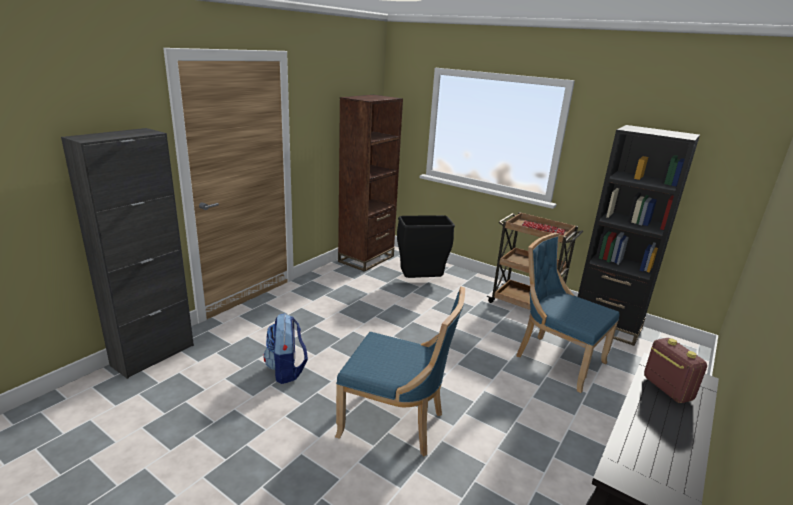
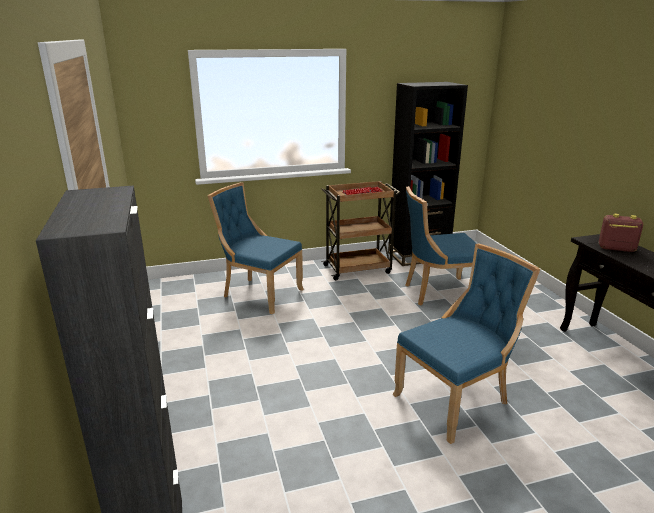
camera: 50 degrees left, 0 degrees up
(286, 370) = (318, 436): backpack -> none
(366, 259) = (171, 301): brown bookcase -> none
(420, 281) = (259, 294): black trash can -> blue chair

